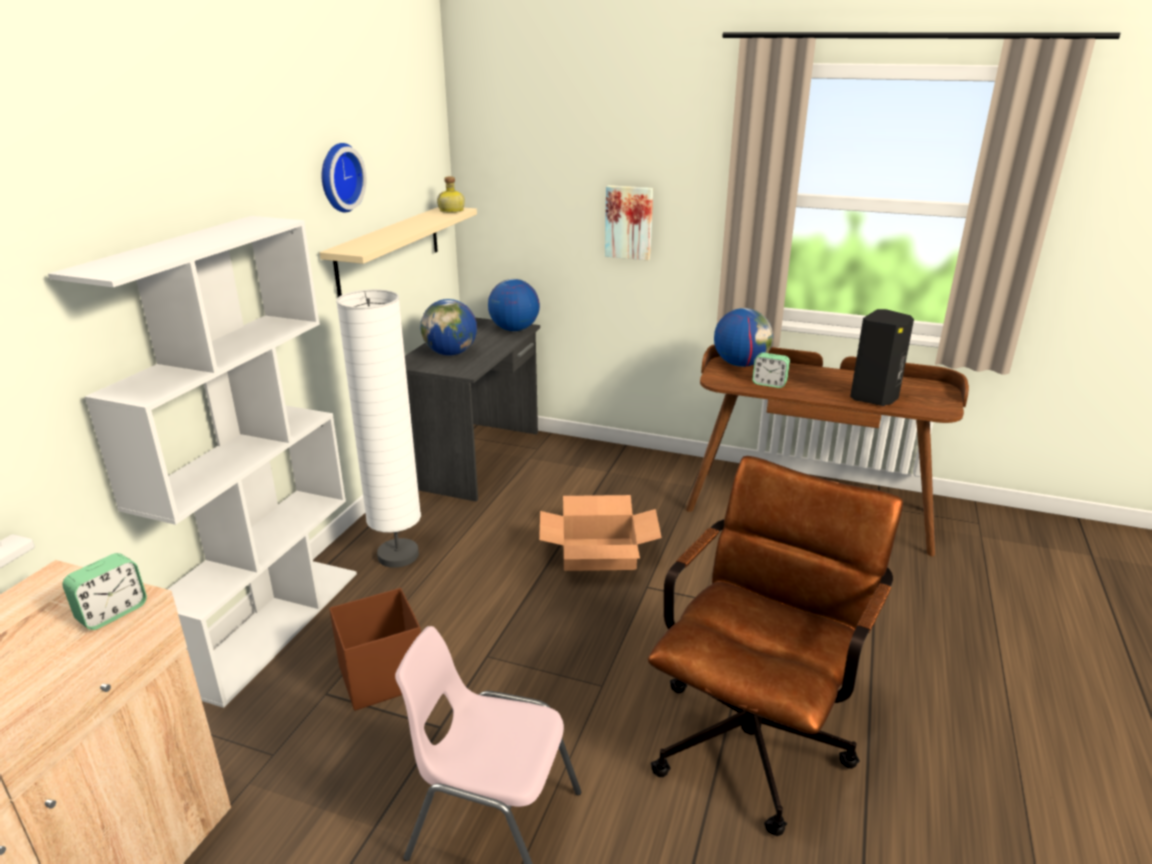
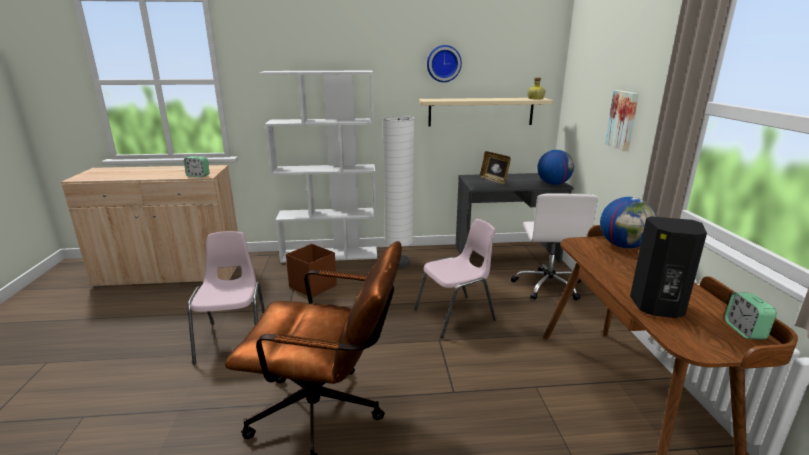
camera: 65 degrees right, 5 degrees down
(451, 353) = (494, 180): globe -> picture frame
(583, 463) = (548, 285): none -> white office chair
(599, 554) = (456, 315): cardboard box -> pink chair
(769, 384) = (604, 260): alarm clock -> alarm clock (744, 330)

